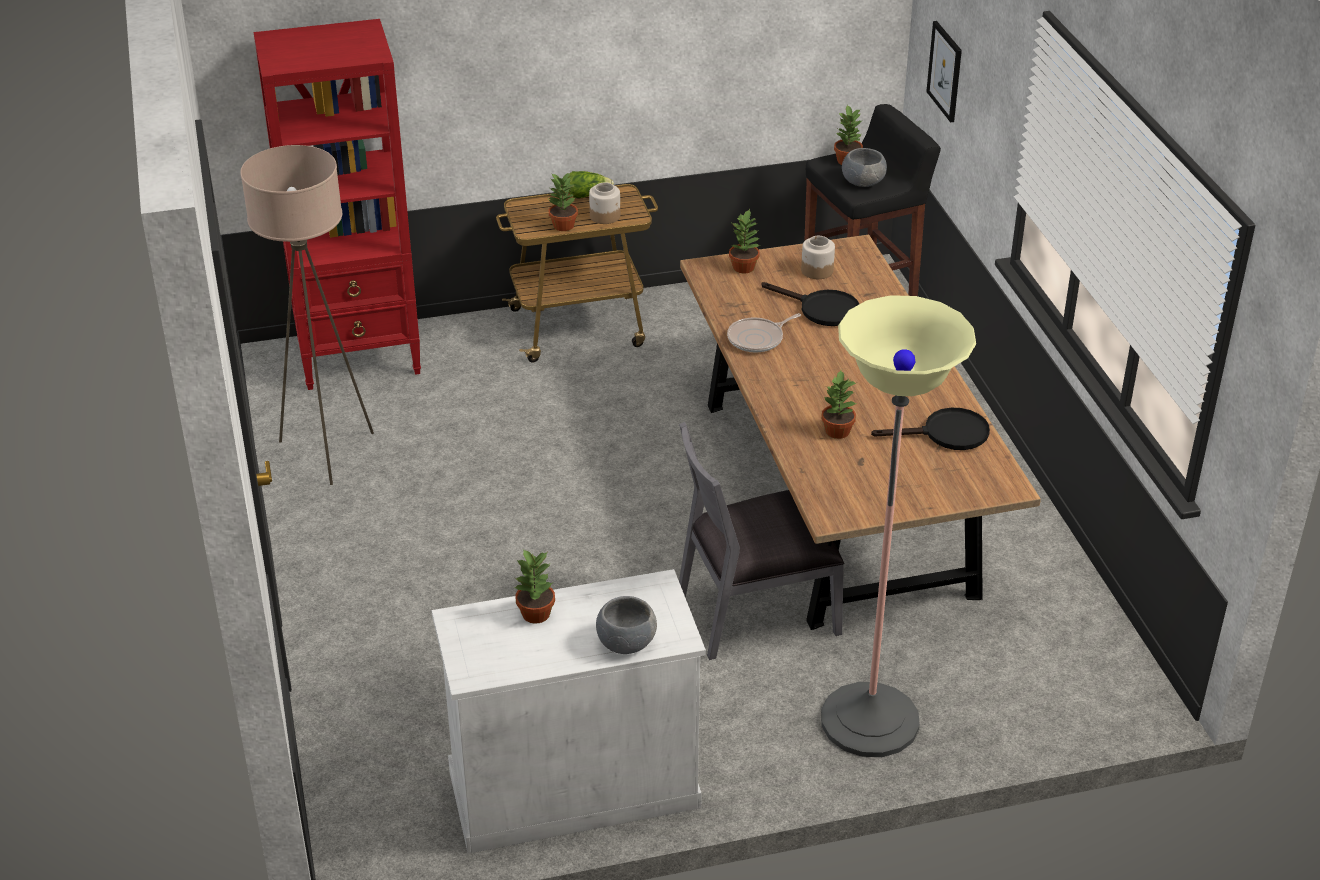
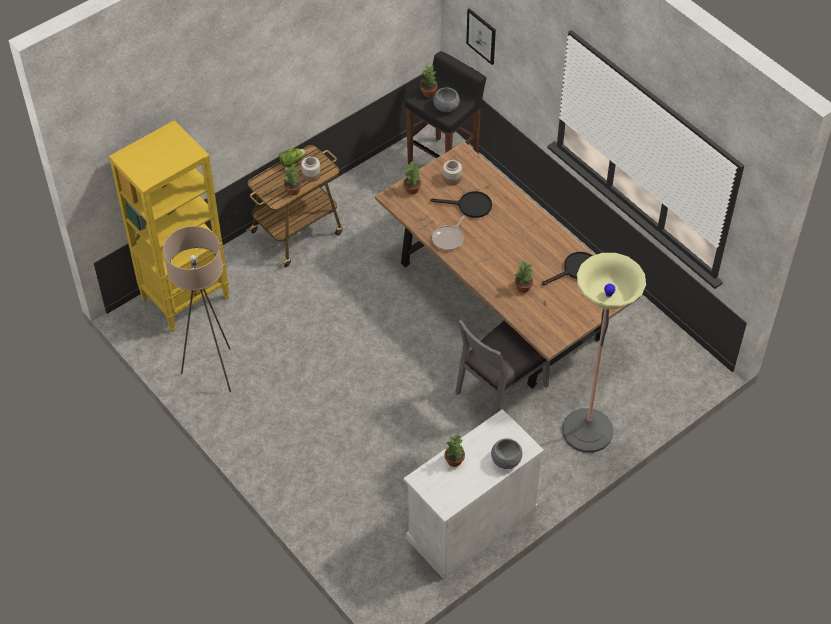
camera: 25 degrees left, 15 degrees up
(360, 357) = (186, 298): red bookcase -> yellow bookcase

